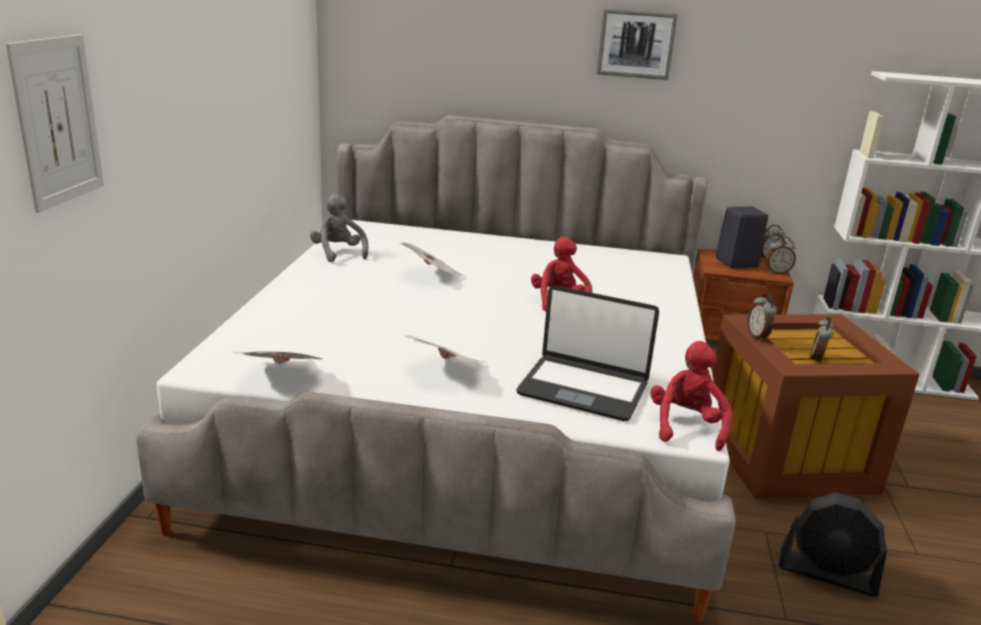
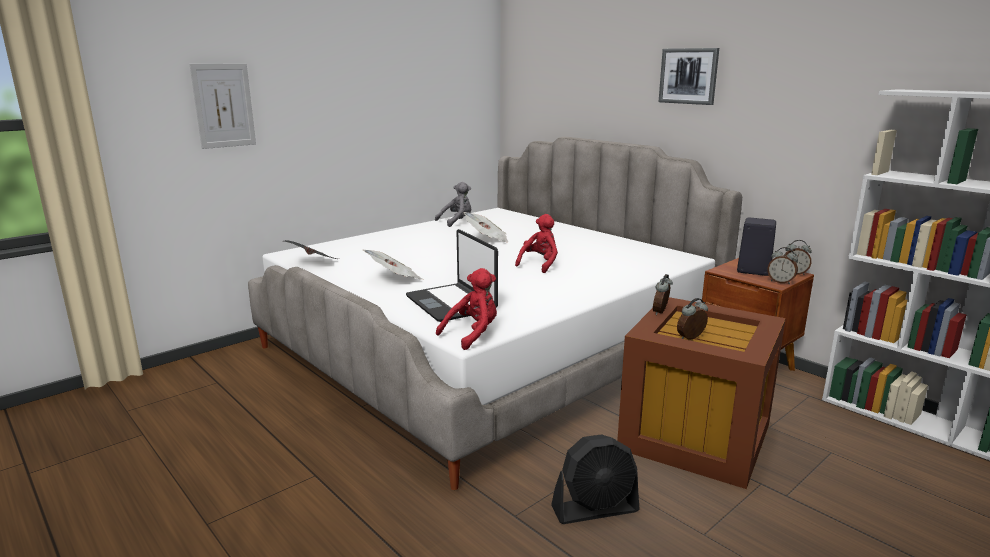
camera: 40 degrees right, 5 degrees down
(338, 253) = (456, 222): grey plush toy -> grey plush toy turned 45 degrees clockwise
(827, 573) = (595, 509): black fan -> black fan turned 75 degrees counterclockwise

